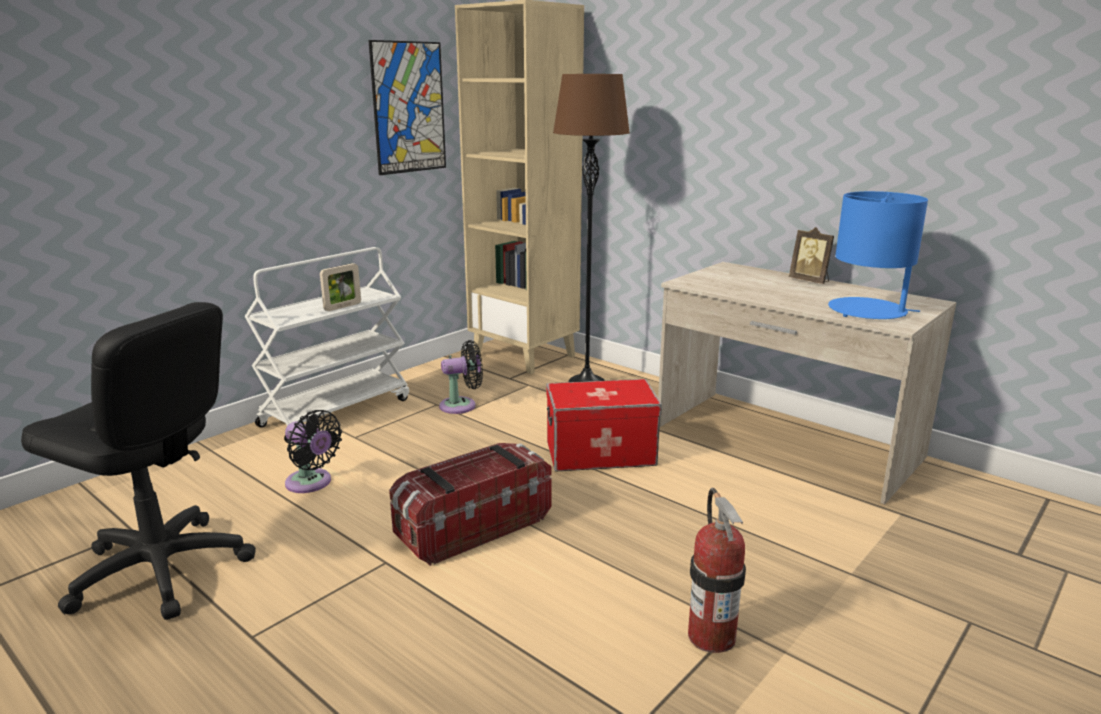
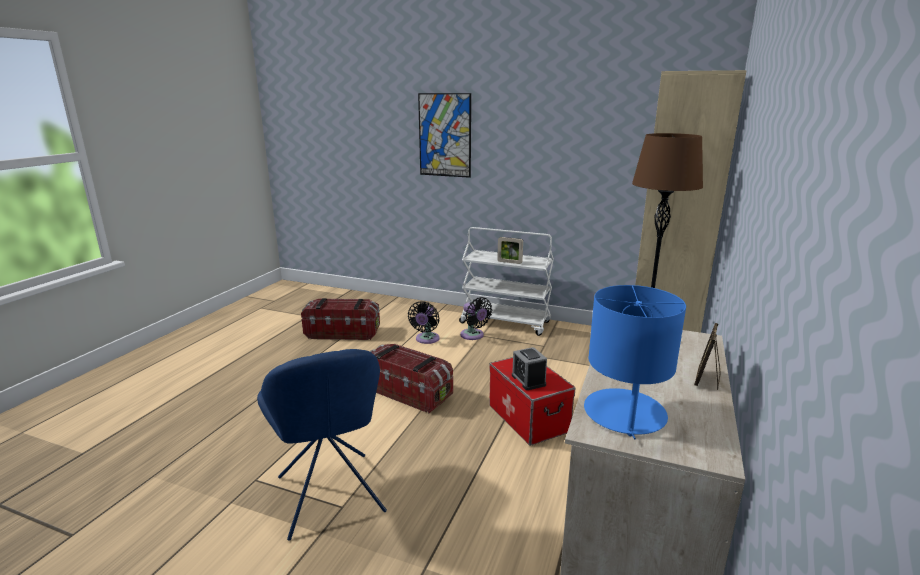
camera: 70 degrees right, 0 degrees up
(160, 570) = (343, 333): black office chair -> storage box
(409, 108) = (617, 148): picture -> picture (445, 135)
(462, 405) = (550, 354): black fan -> black fan (473, 336)
(616, 396) = (528, 380): none -> alarm clock
(711, 636) = (330, 497): fire extinguisher -> blue chair

